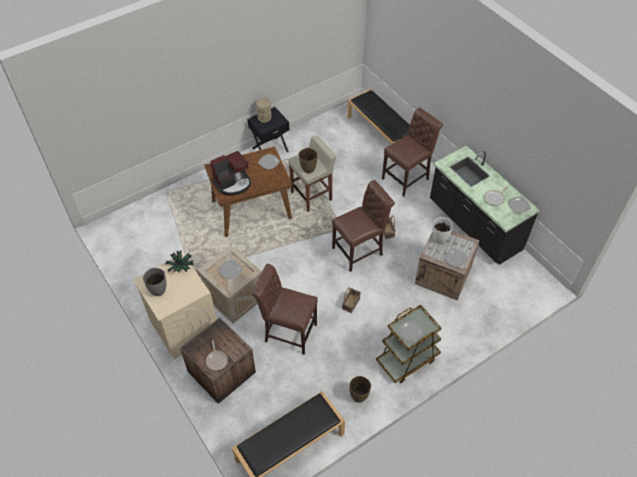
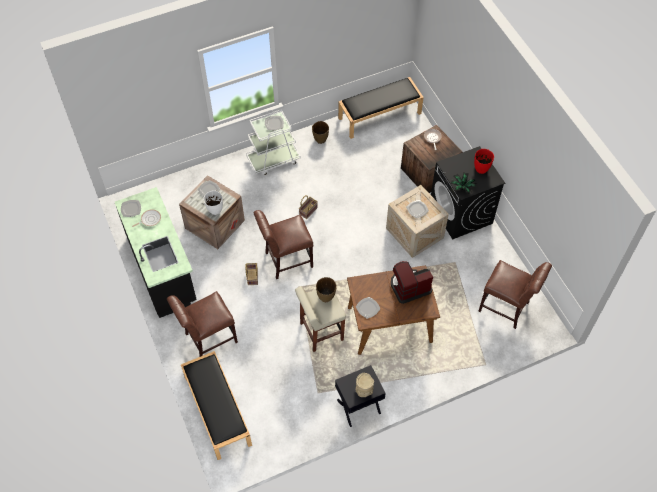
camera: 170 degrees left, 5 degrees up
(158, 290) = (481, 169): grey vase -> red vase
(183, 326) = (461, 213): beige washing machine -> black washing machine
(288, 331) = (369, 195): brown chair -> brown chair (506, 308)
(407, 360) = (273, 159): brown cart -> white cart

